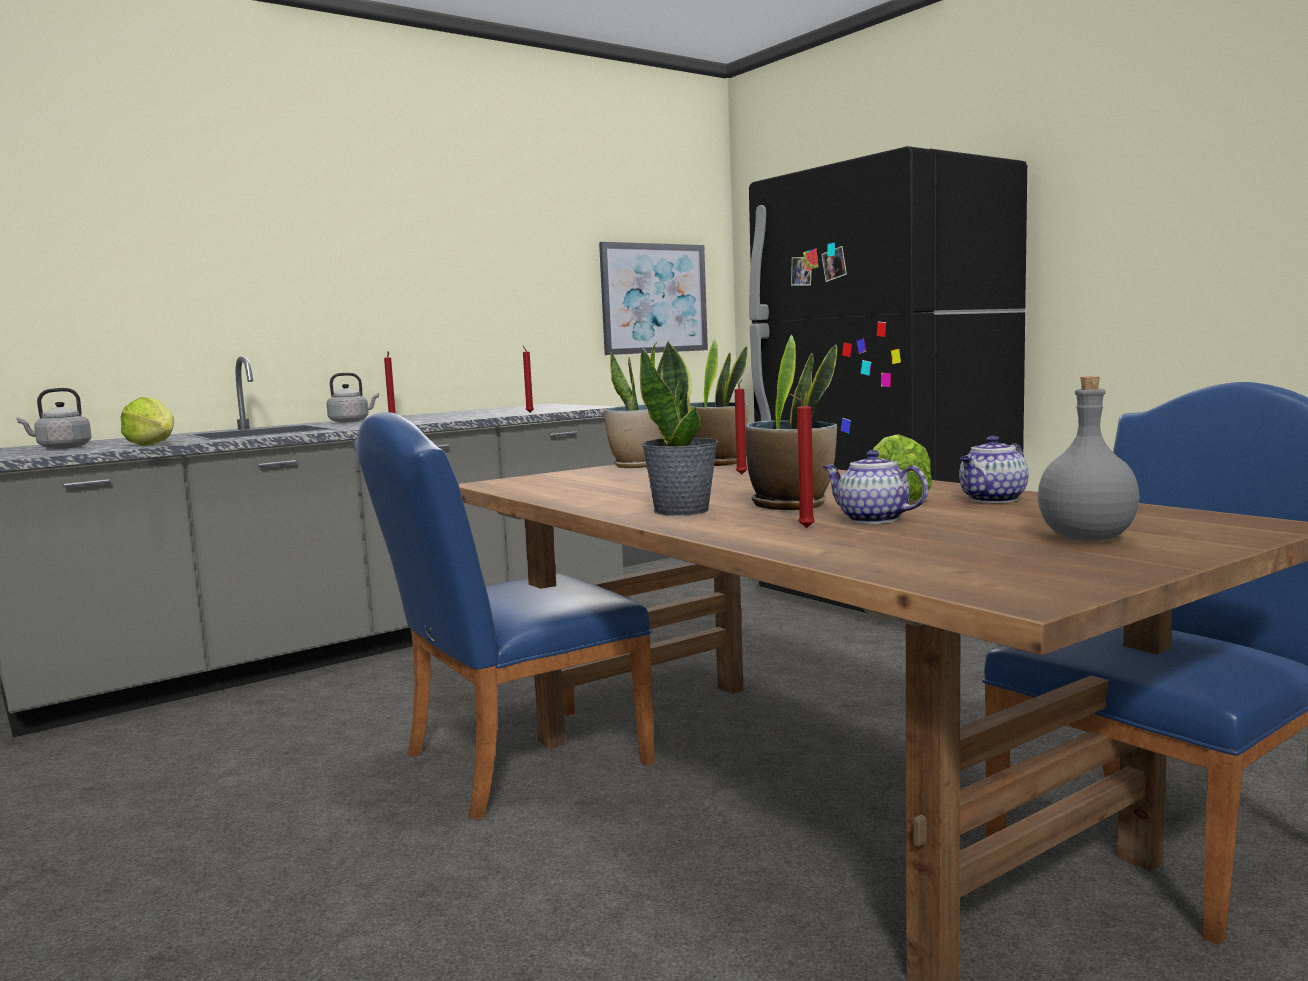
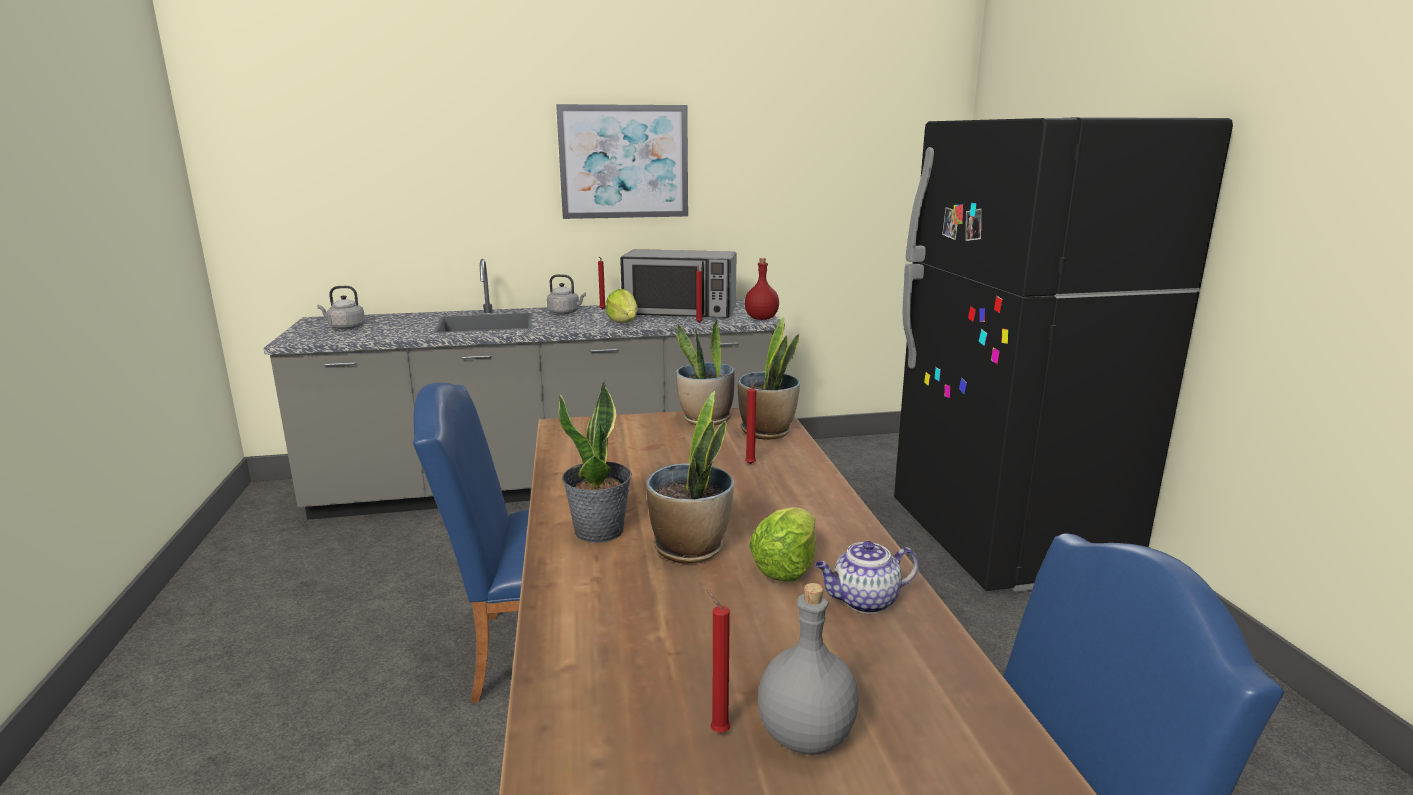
camera: 25 degrees right, 10 degrees up
(153, 444) = (391, 336): lettuce -> lettuce (624, 322)
(490, 411) = (680, 312): none -> microwave
(590, 407) = (760, 318): none -> red bottle
(654, 298) = (872, 204): picture -> picture (624, 162)
(803, 528) = (626, 606): red candle -> red candle (717, 730)
(871, 519) = (701, 608): teapot -> none

